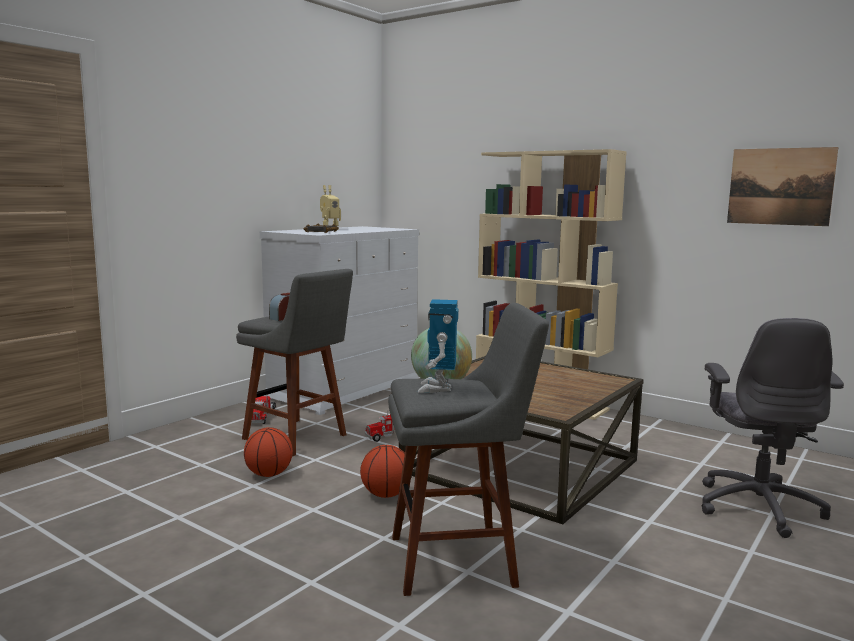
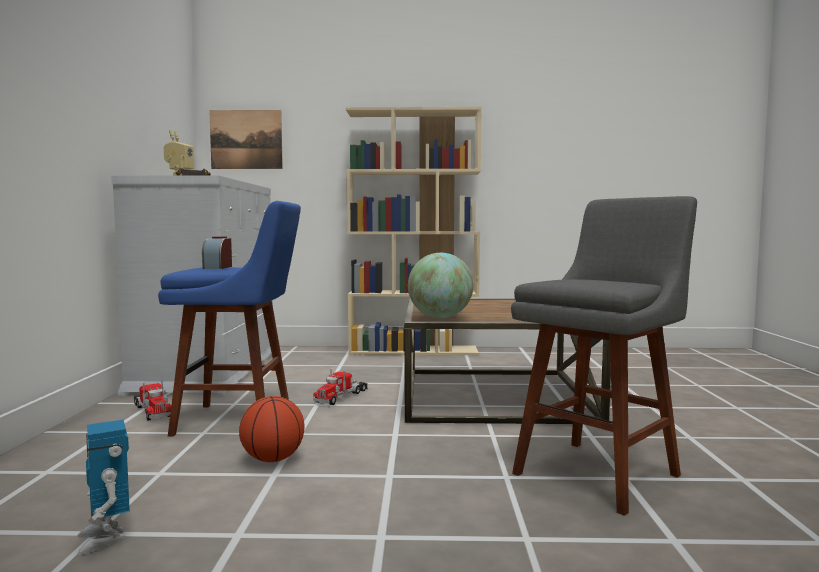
camera: 35 degrees left, 5 degrees down
(298, 438) = (240, 420): grey stool -> blue stool
(385, 495) = (433, 443): basketball -> none
(437, 388) = (594, 280): toy robot -> toy robot (105, 538)
(758, 507) = (683, 383): grey office chair -> none
(780, 186) = (601, 144): picture -> picture (246, 139)

